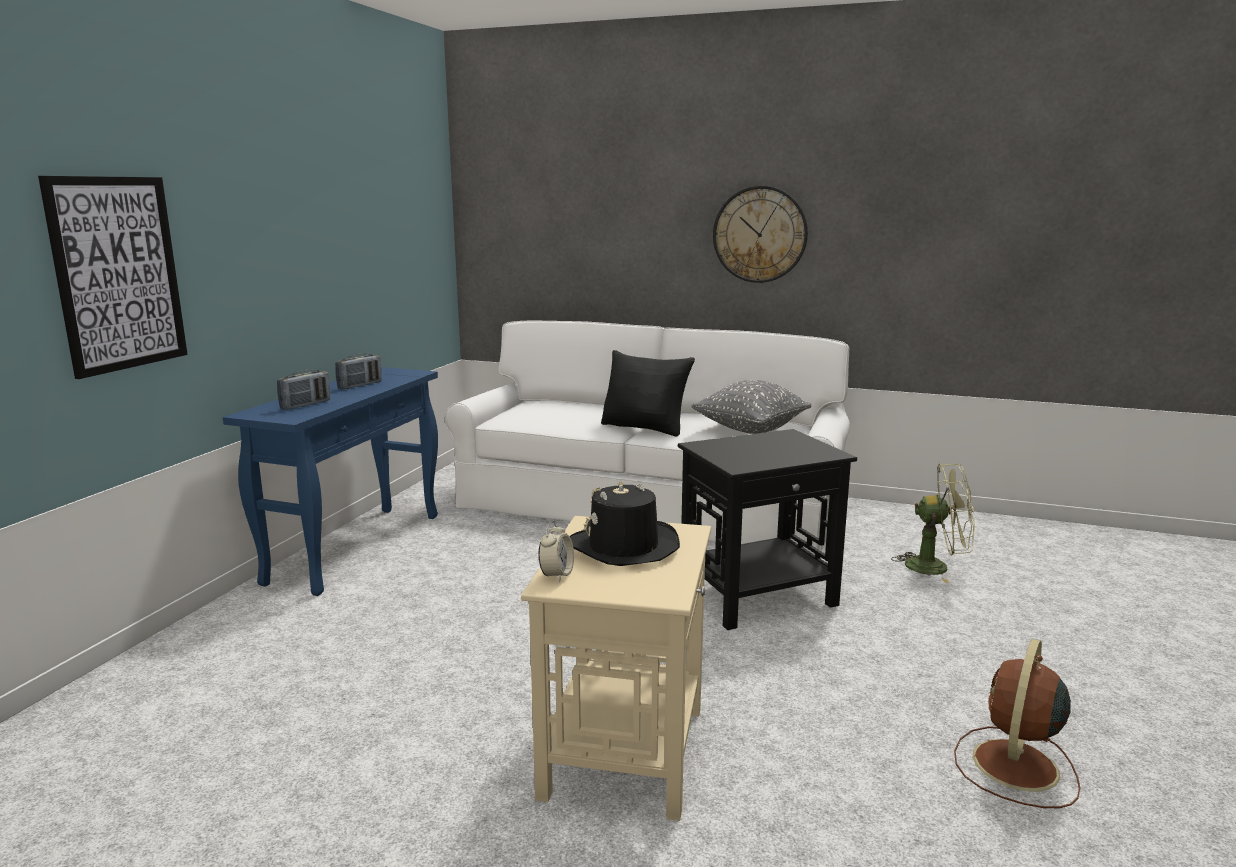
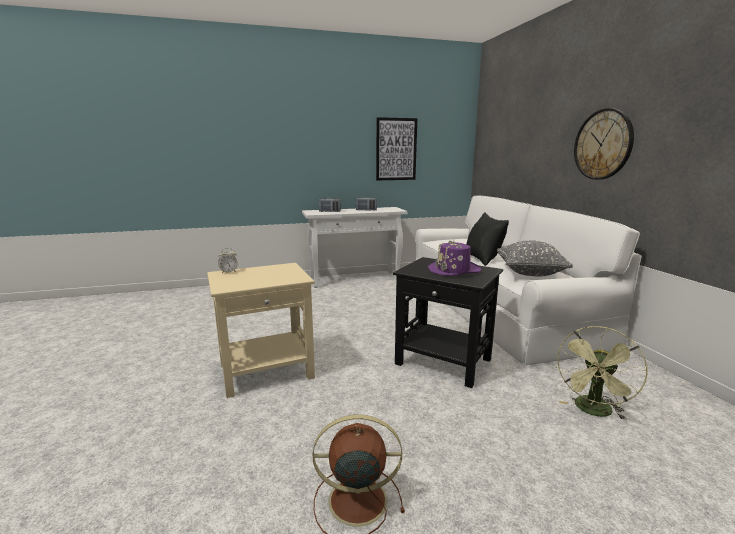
camera: 55 degrees right, 0 degrees up
(118, 274) = (266, 152): picture -> picture (396, 149)
(356, 547) = (355, 279): blue console table -> white console table
(623, 547) = (268, 274): black hat -> none
(770, 447) = (454, 270): none -> purple hat
(936, 567) = (593, 411): green fan -> green fan turned 60 degrees clockwise

